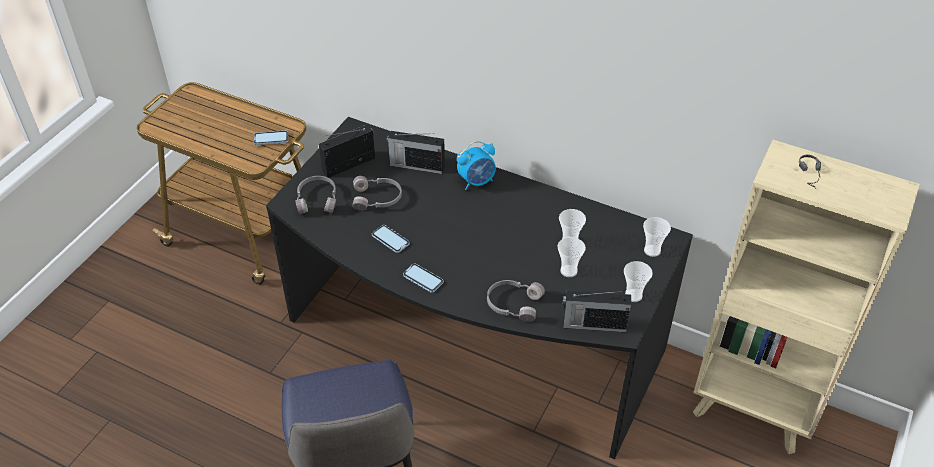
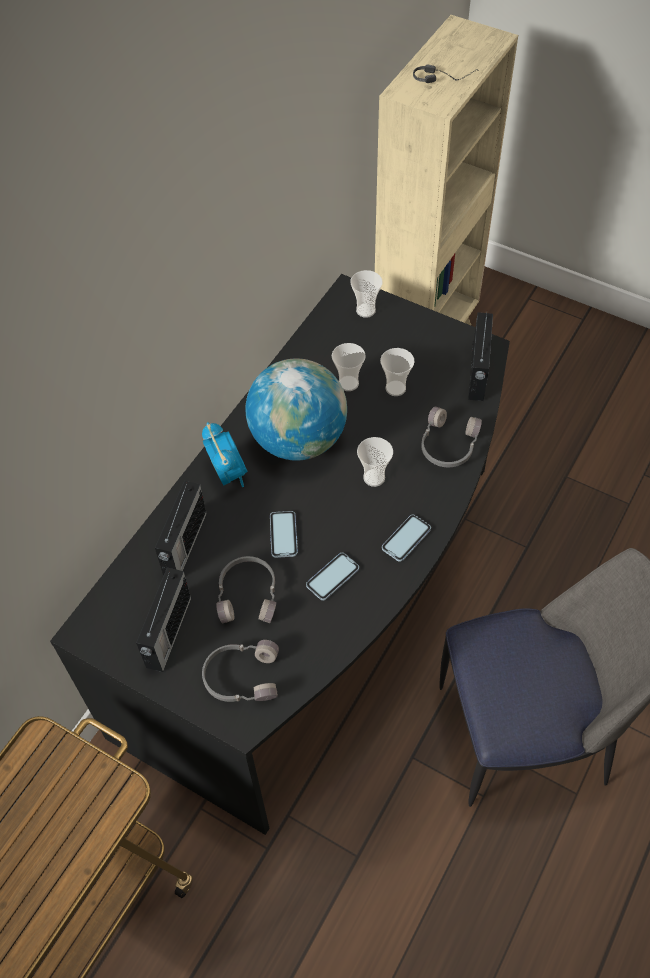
camera: 85 degrees left, 10 degrees up
(271, 138) = (65, 769): phone -> phone (283, 535)
(350, 164) = (168, 633): radio -> radio turned 135 degrees counterclockwise
(510, 216) = (298, 439): none -> globe
(633, 295) = (434, 334): cup -> cup (374, 477)

